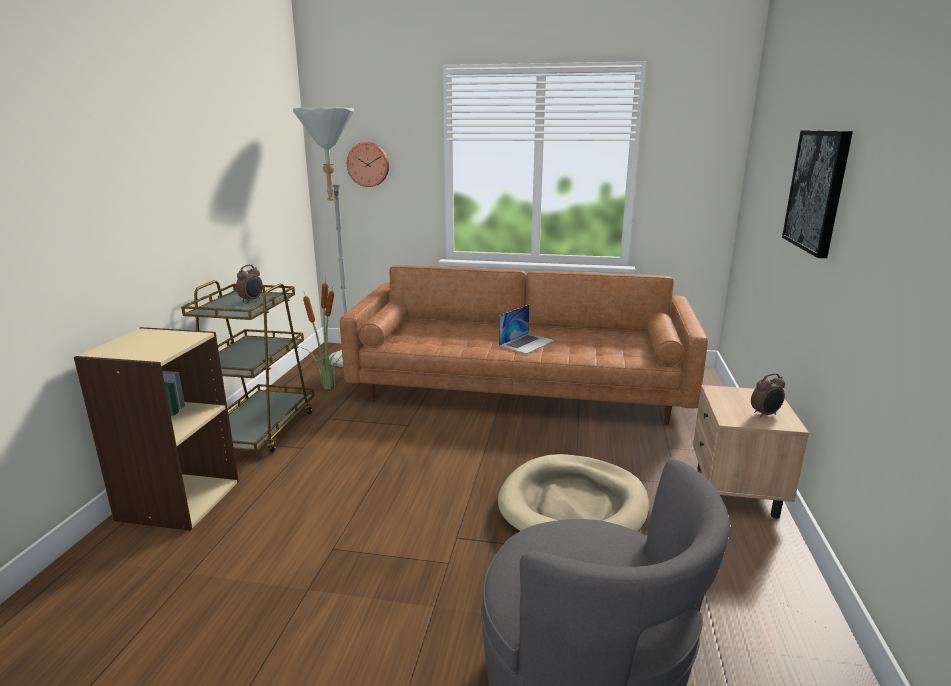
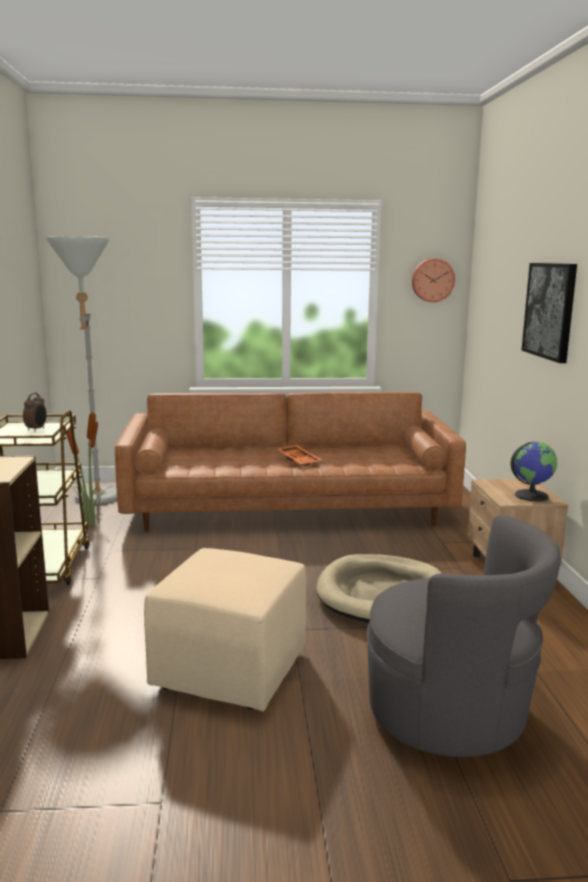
camera: 15 degrees left, 5 degrees down
(368, 164) = (112, 293): wall clock -> wall clock (432, 280)
(369, 578) = (230, 669): none -> beige ottoman
(527, 343) = (299, 460): laptop -> orange tray
(765, 414) = (531, 495): alarm clock -> globe

